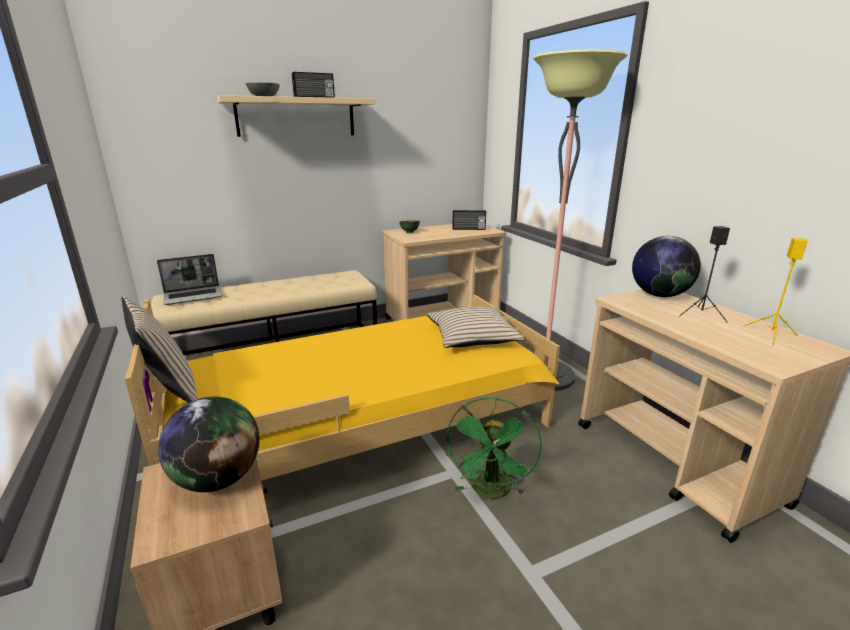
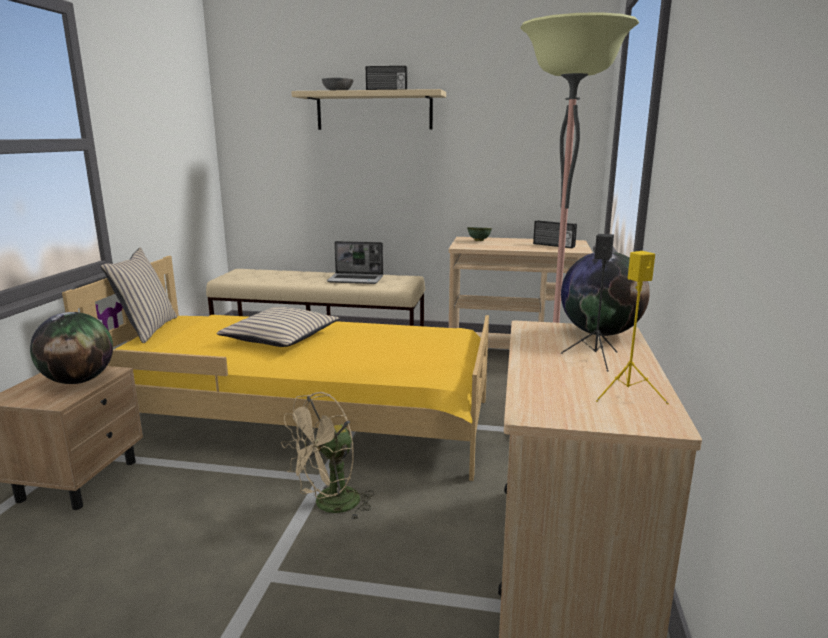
camera: 35 degrees right, 5 degrees down
(194, 296) = (257, 273): laptop -> laptop (356, 280)
(472, 336) = (424, 351): beige pillow -> beige pillow (280, 338)
(491, 492) = (329, 506): green fan -> beige fan

